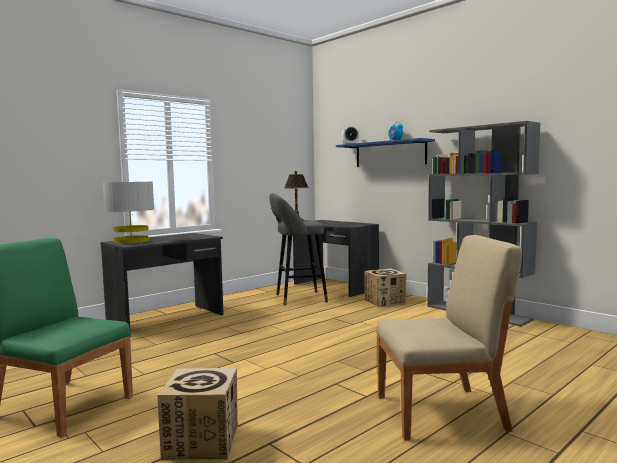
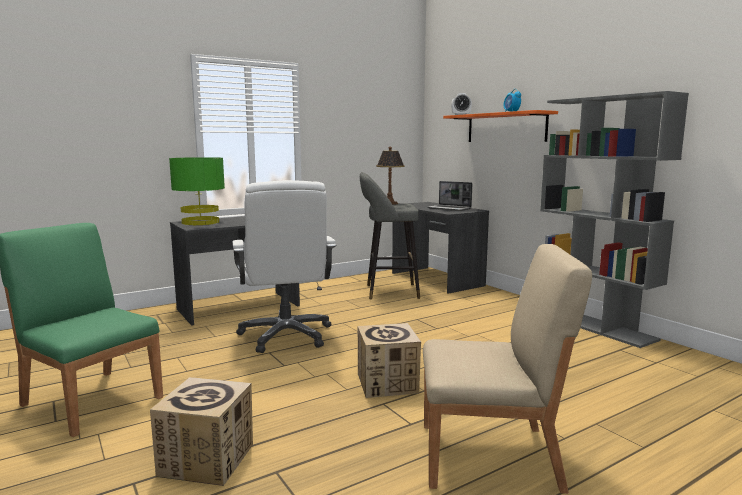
camera: 10 degrees right, 5 degrees up
(131, 241) = (200, 222): grey table lamp -> green table lamp
(223, 339) = (286, 335): none -> white office chair
(345, 224) = (450, 208): none -> laptop
(385, 302) = (486, 302): cardboard box -> cardboard box (387, 383)
(390, 154) = (505, 127): blue shelf -> orange shelf

